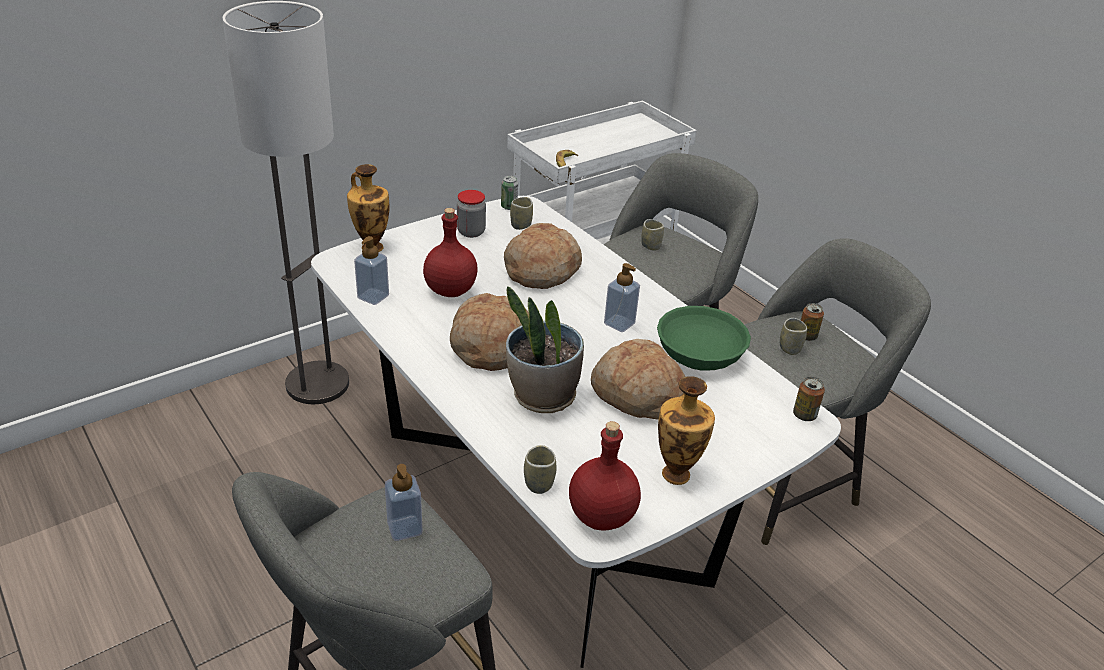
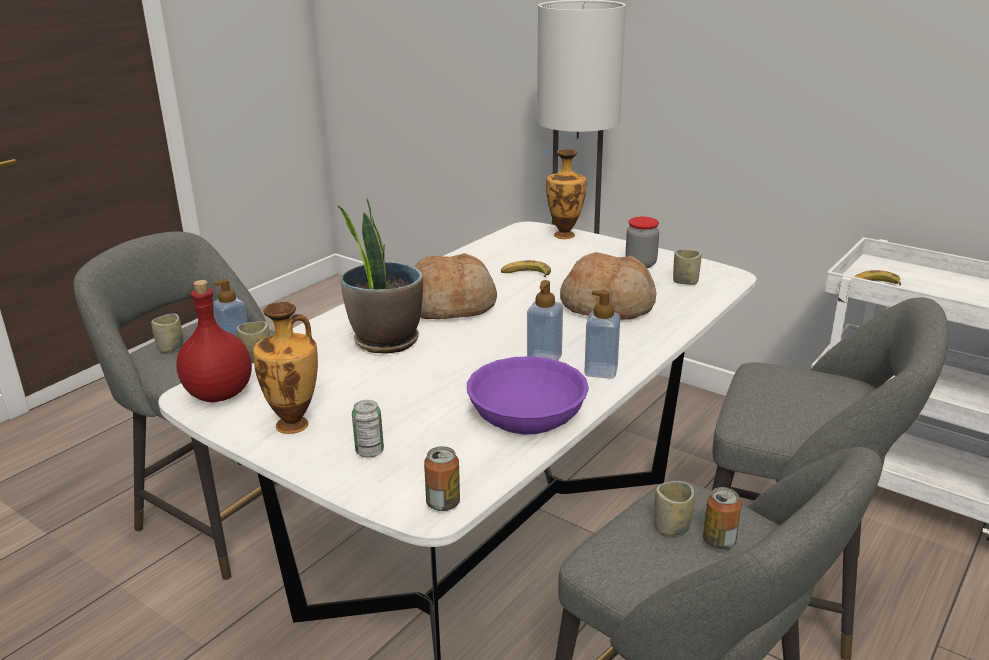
camera: 75 degrees right, 10 degrees down
(373, 297) = (487, 250): soap dispenser -> soap dispenser (601, 371)
(449, 291) = (525, 274): red bottle -> banana
(509, 206) = (715, 270): can -> can (369, 451)
(637, 394) = (419, 386): bread -> none
(650, 246) = (803, 387): cup -> cup (170, 348)
(700, 352) = (527, 414): green bowl -> purple bowl

